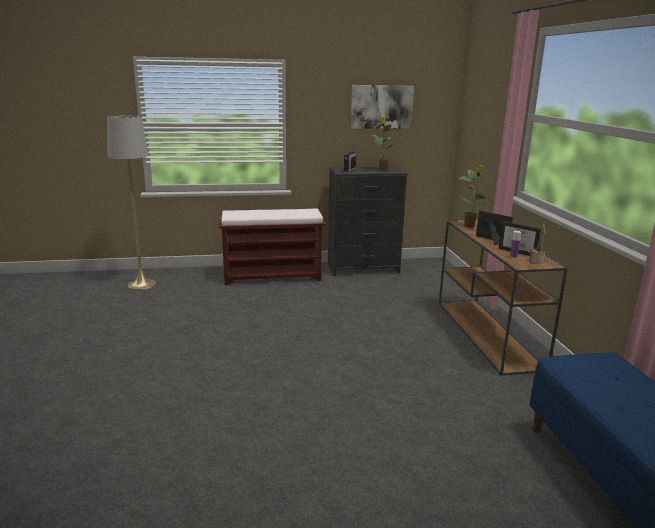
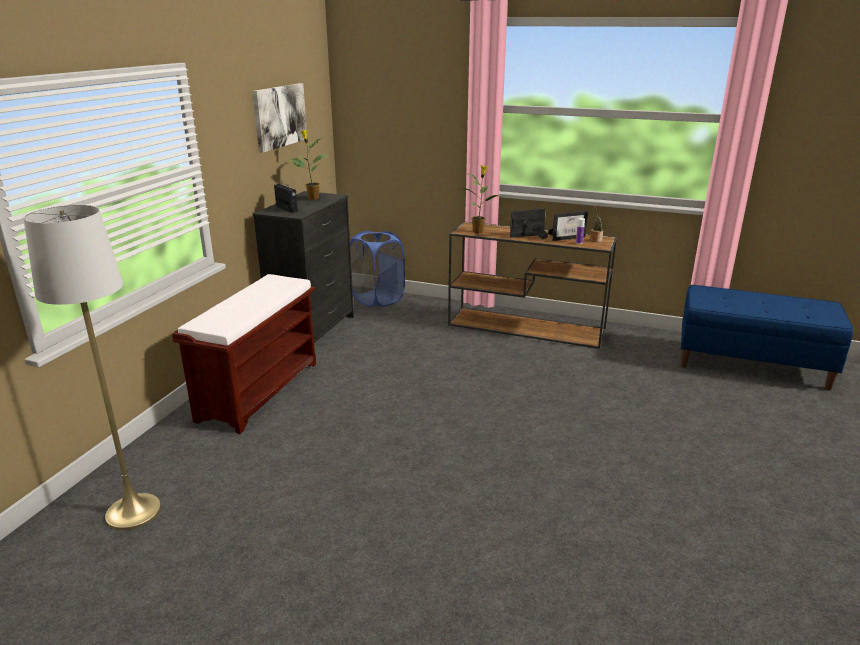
camera: 60 degrees left, 5 degrees up
(440, 272) = (377, 299): none -> blue laundry basket

